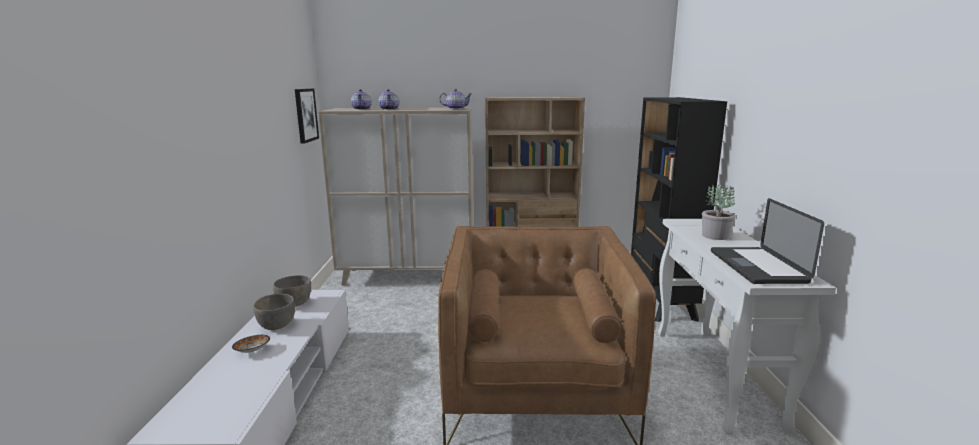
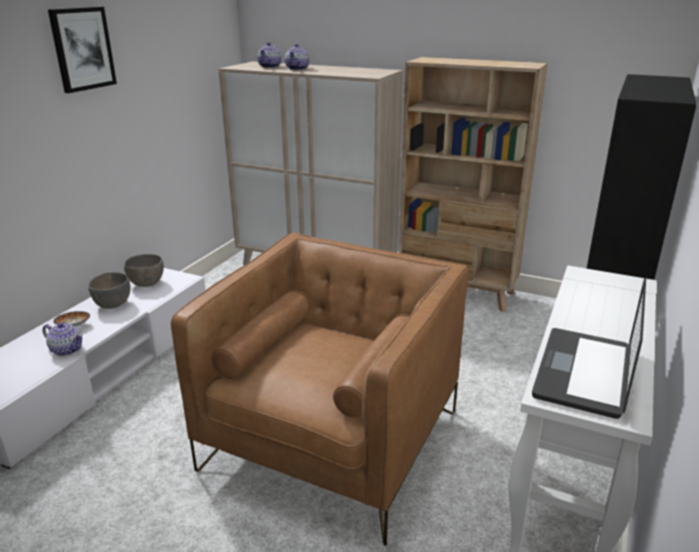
camera: 25 degrees right, 10 degrees up
(305, 115) = (209, 71): picture -> picture (82, 49)
(455, 108) = (373, 72): teapot -> teapot (67, 349)
(716, 236) = (601, 309): potted plant -> none

